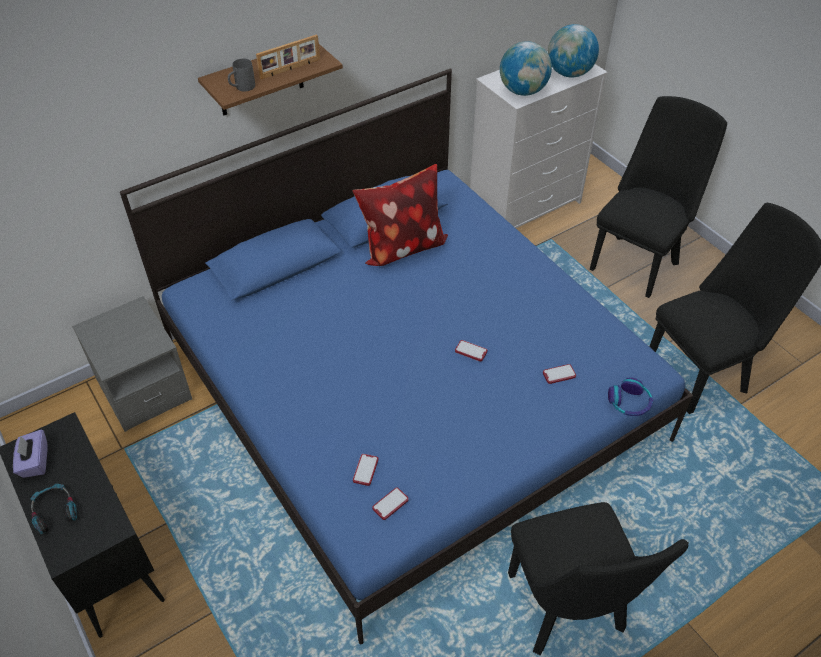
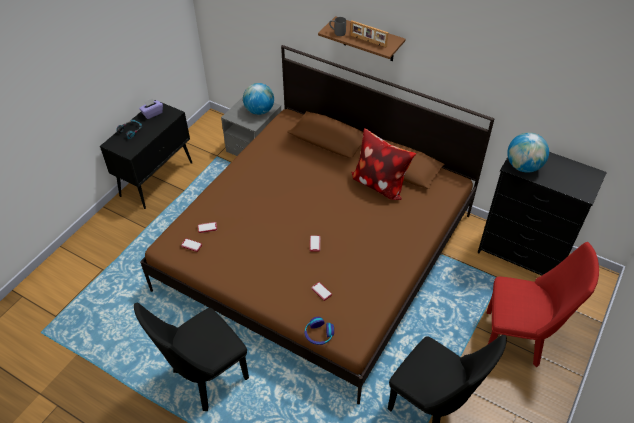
camera: 65 degrees right, 0 degrees up
(410, 390) = (317, 251): blue bed -> brown bed
(525, 205) = (523, 253): white dresser -> black dresser
(569, 73) = (569, 184): globe -> globe (259, 111)
(637, 261) = (518, 338): black chair -> red chair

